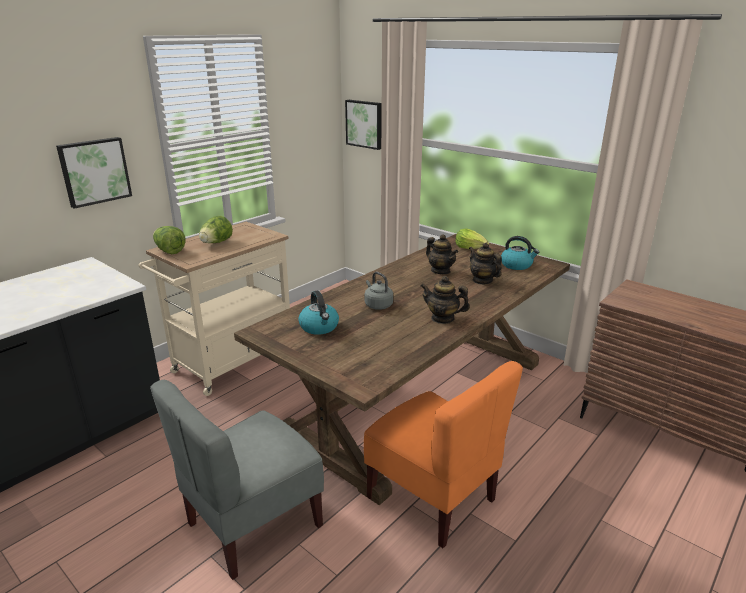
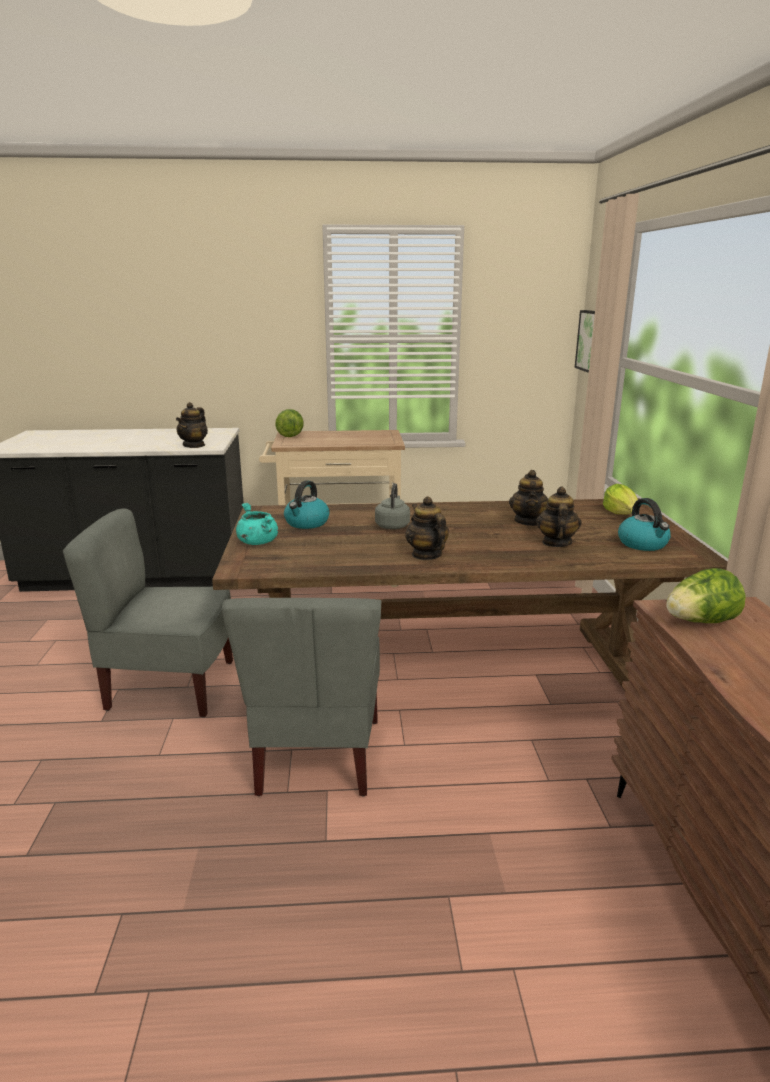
camera: 45 degrees right, 5 degrees down
(94, 171) = (254, 349): picture -> none
(101, 290) = (194, 445): none -> teapot
(216, 243) = (335, 437): lettuce -> lettuce (700, 622)
(323, 358) = (257, 542): none -> turquoise cooking pot
(433, 498) = (317, 757): orange chair -> grey chair

